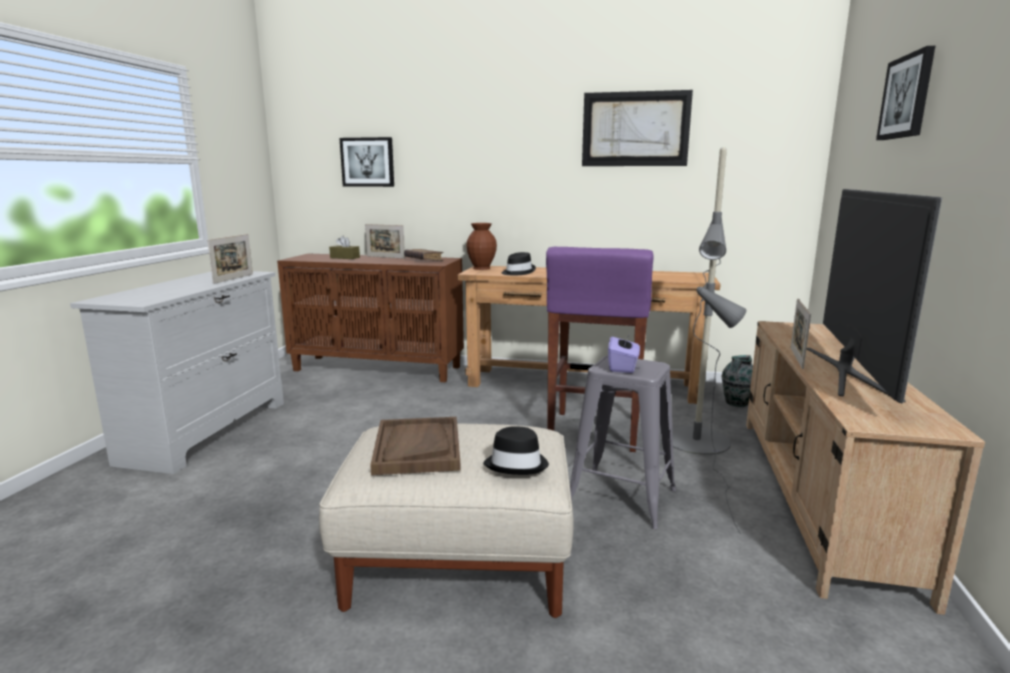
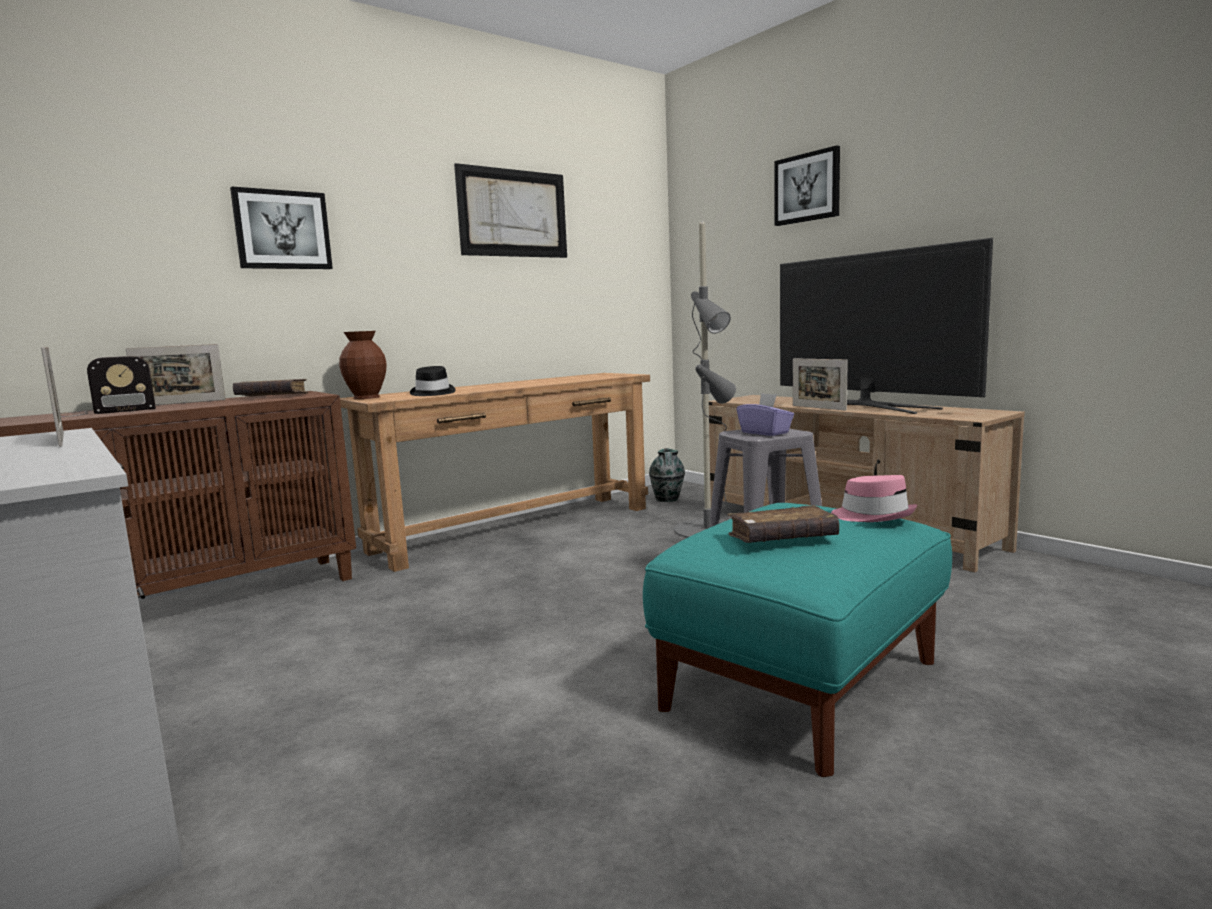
camera: 50 degrees left, 5 degrees down
(345, 257) = (102, 411): brown tissue box -> radio
(367, 162) = (108, 238): picture -> picture (282, 230)
(417, 448) = (782, 539): brown tray -> brown book
(456, 564) = (800, 684): beige ottoman -> turquoise ottoman
(517, 464) = (873, 516): black hat -> pink hat
(594, 432) = (626, 554): purple stool -> none

